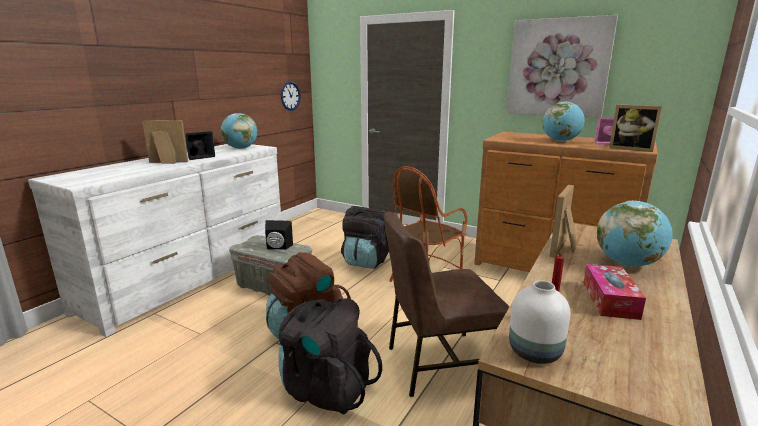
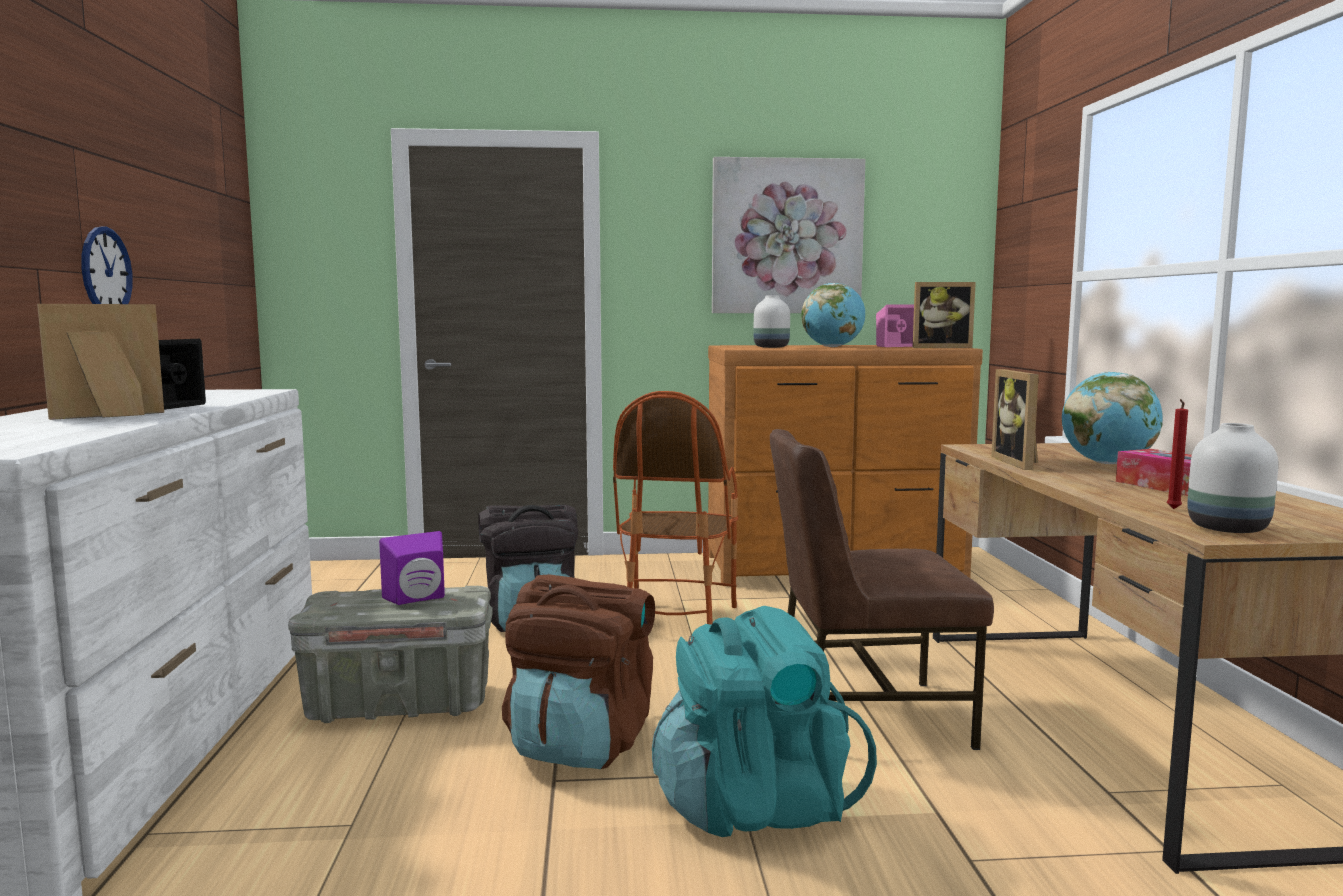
camera: 35 degrees left, 10 degrees down
(241, 148) = (217, 394): globe -> none
(278, 248) = (418, 599): black speaker -> purple speaker
(290, 96) = (228, 290): wall clock -> wall clock (106, 272)
(326, 388) = (754, 805): black backpack -> turquoise backpack
(438, 363) = (866, 716): brown chair -> brown chair turned 45 degrees clockwise
(520, 139) = (770, 347): none -> white vase

